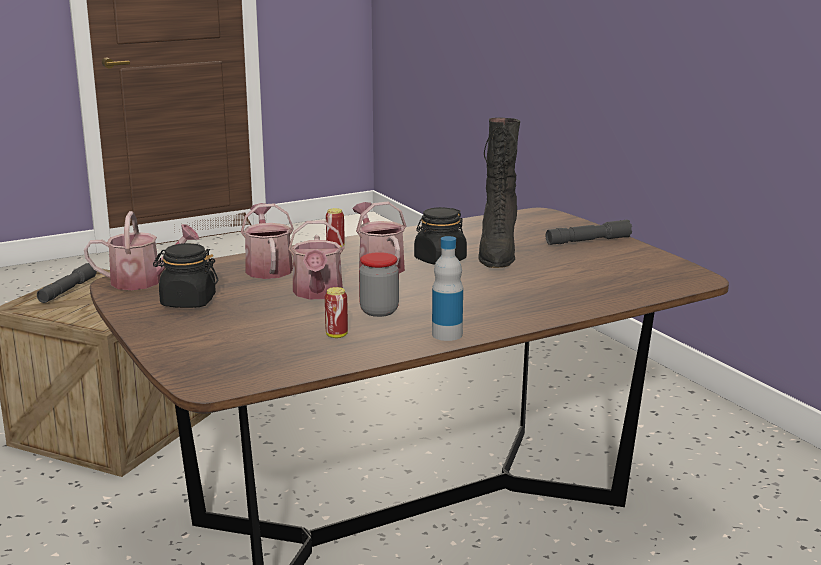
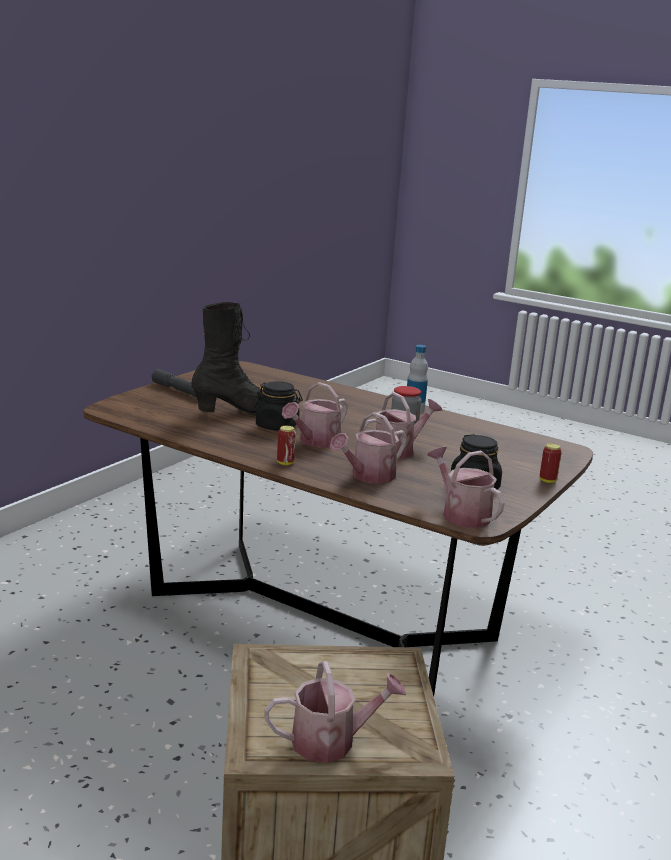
camera: 120 degrees left, 0 degrees up
(67, 290) = (331, 741): grey flashlight -> watering can
(336, 335) = (457, 433): can -> can (547, 481)

